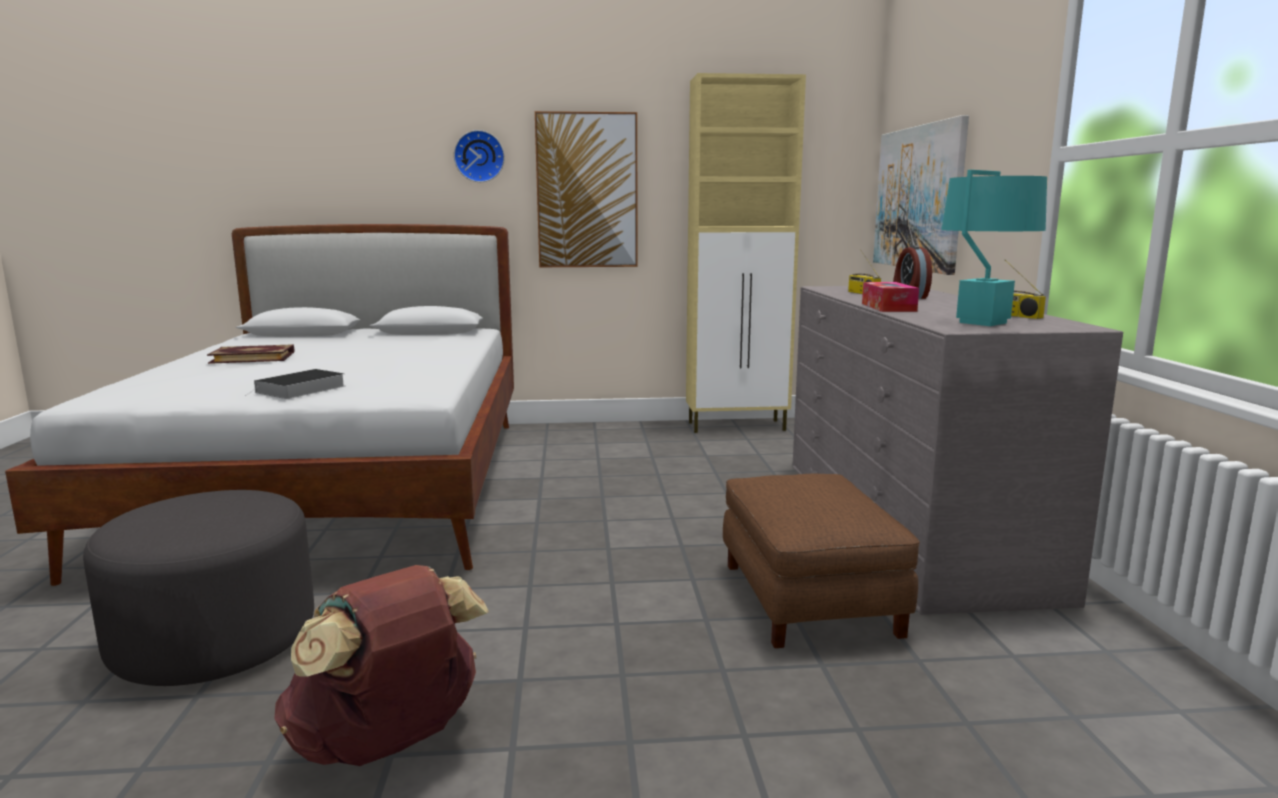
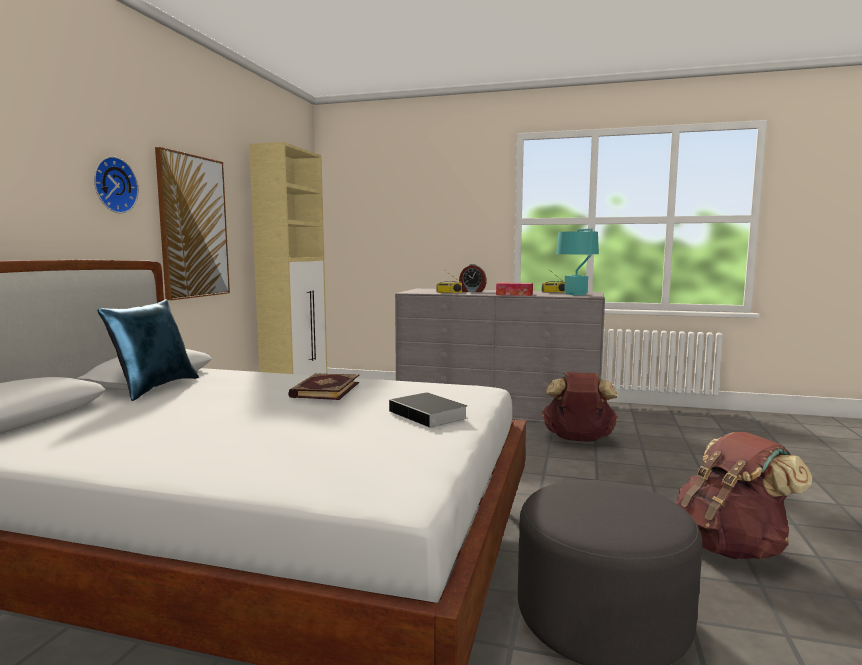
camera: 70 degrees left, 5 degrees down
(253, 357) = (208, 432): book -> book (324, 389)
(399, 336) = (154, 388): none -> blue pillow
(807, 598) = (578, 439): brown ottoman -> brown backpack
(918, 198) = (382, 239): picture -> none

